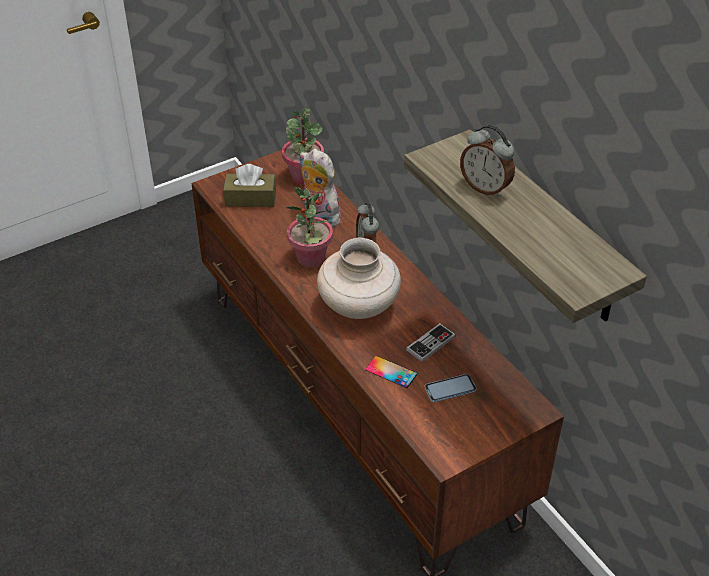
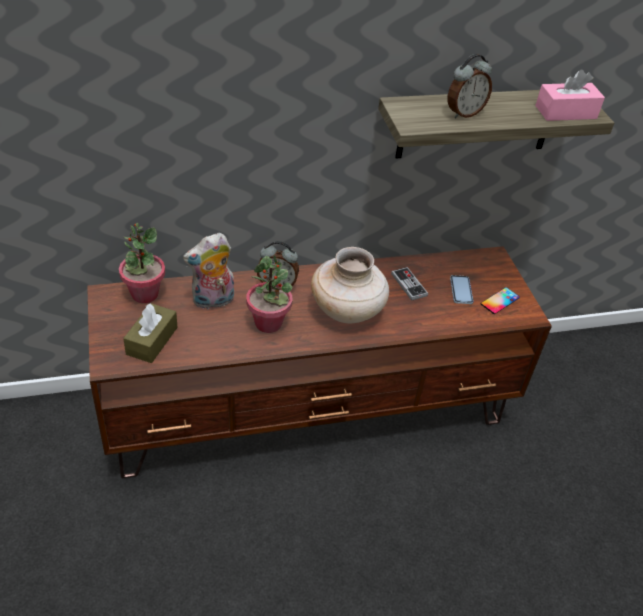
camera: 75 degrees left, 0 degrees up
(391, 372) = (432, 316): phone -> phone (500, 301)
(561, 265) = (565, 112): none -> pink tissue box

